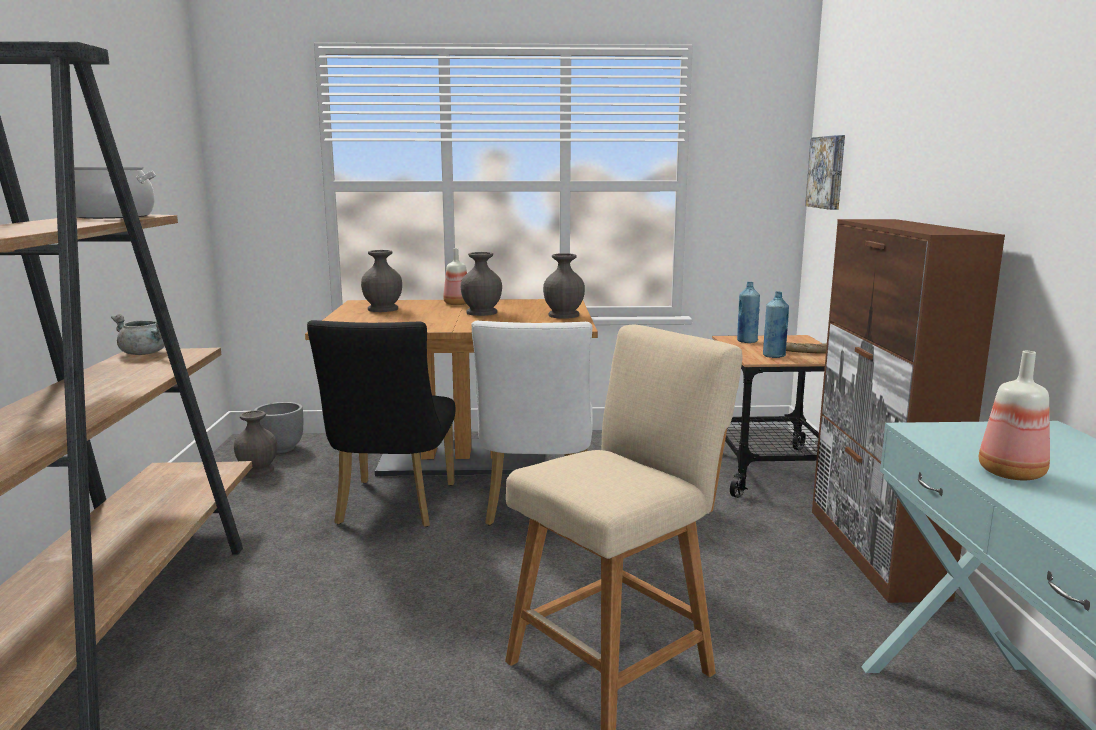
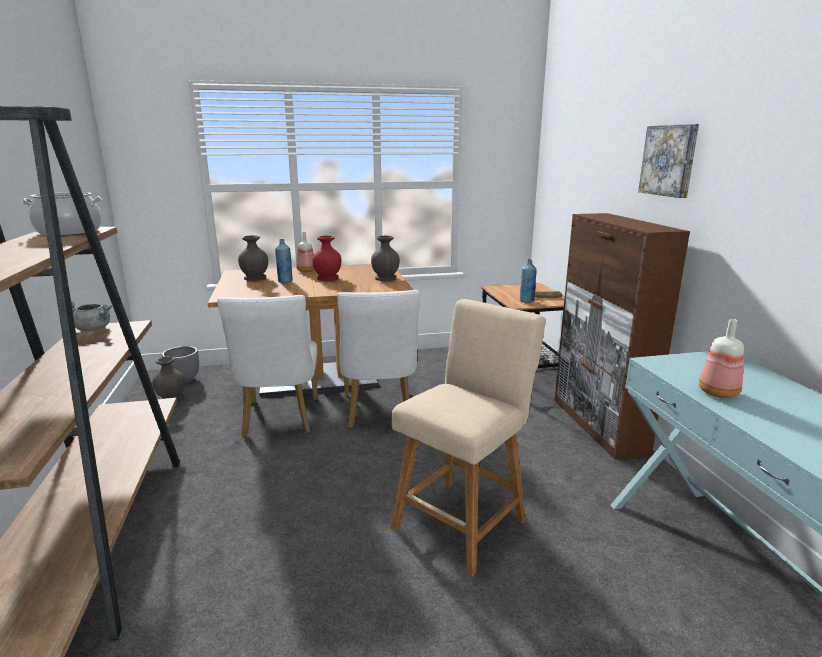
camera: 10 degrees left, 5 degrees up
(392, 508) = (279, 420): black chair -> white chair
(481, 313) = (327, 278): grey vase -> red vase
(747, 341) = (505, 290): blue bottle -> blue bottle (285, 281)
(828, 172) = (553, 176): picture -> picture (670, 160)

